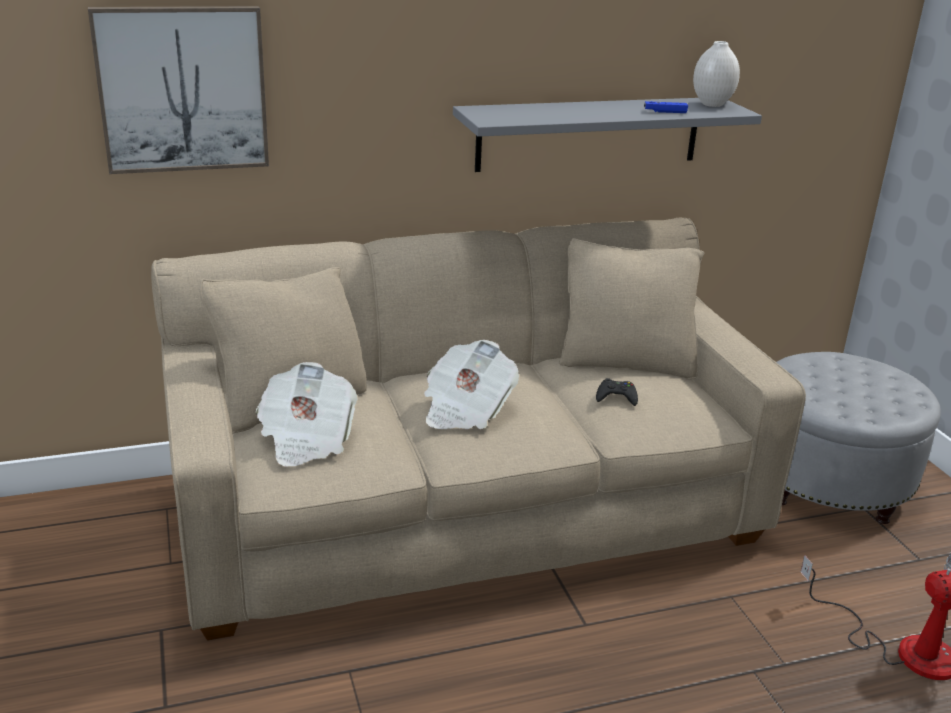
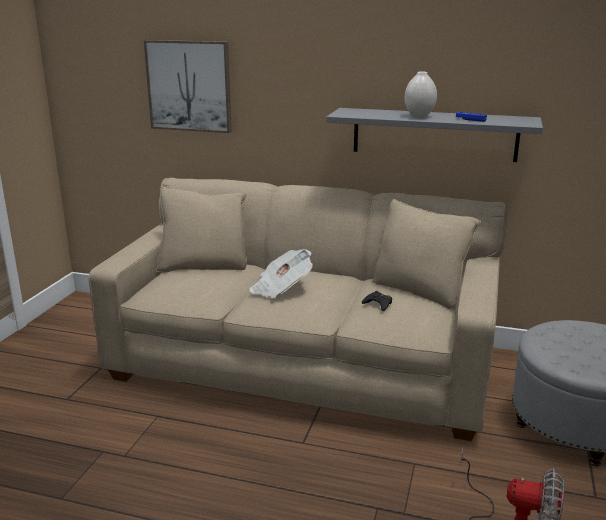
camera: 35 degrees right, 5 degrees down
(306, 439) = (183, 281): newspaper -> none
(712, 104) = (519, 119): white vase -> white vase (419, 116)

